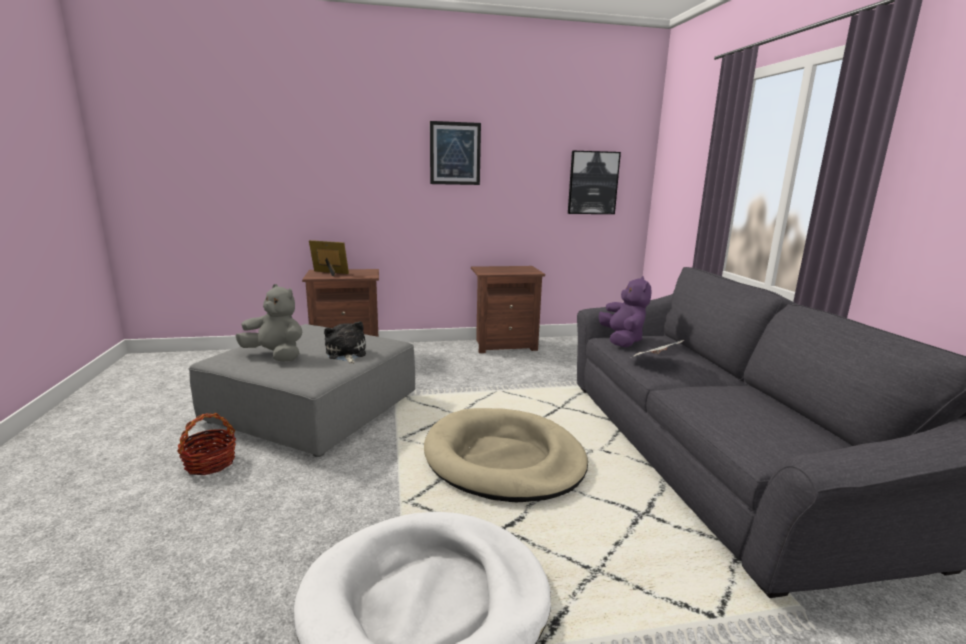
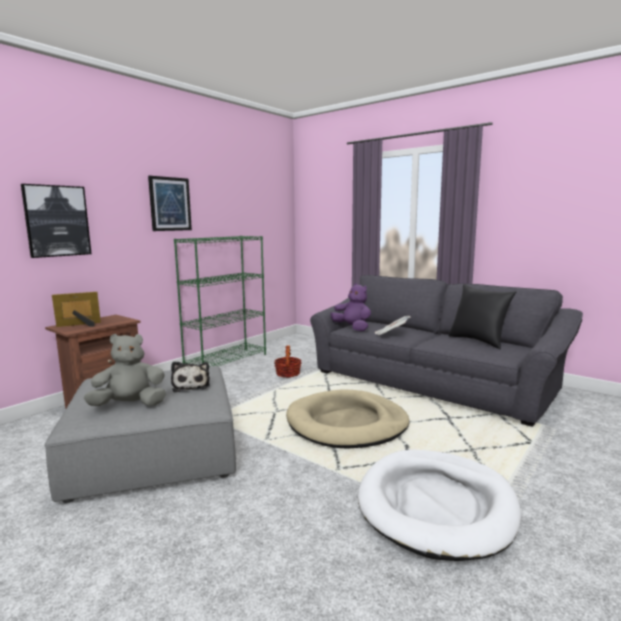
camera: 40 degrees left, 5 degrees down
(210, 463) = (140, 525): basket -> basket (288, 373)
(346, 354) = (191, 385): plush toy -> plush toy turned 135 degrees counterclockwise
(504, 345) = (226, 361): brown nightstand -> green bookcase
(593, 183) = (263, 225): picture -> picture (57, 221)
(778, 413) = (478, 341): none -> black pillow

